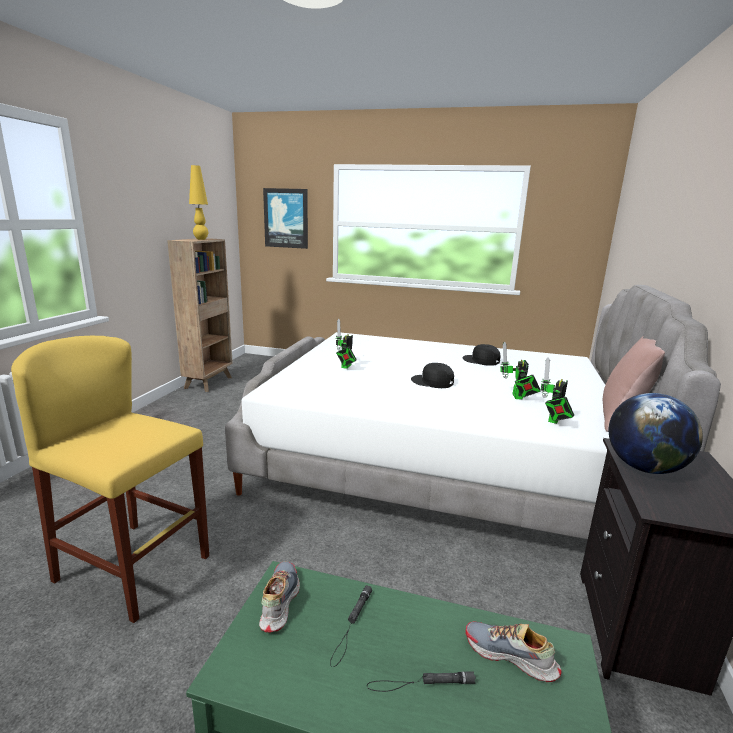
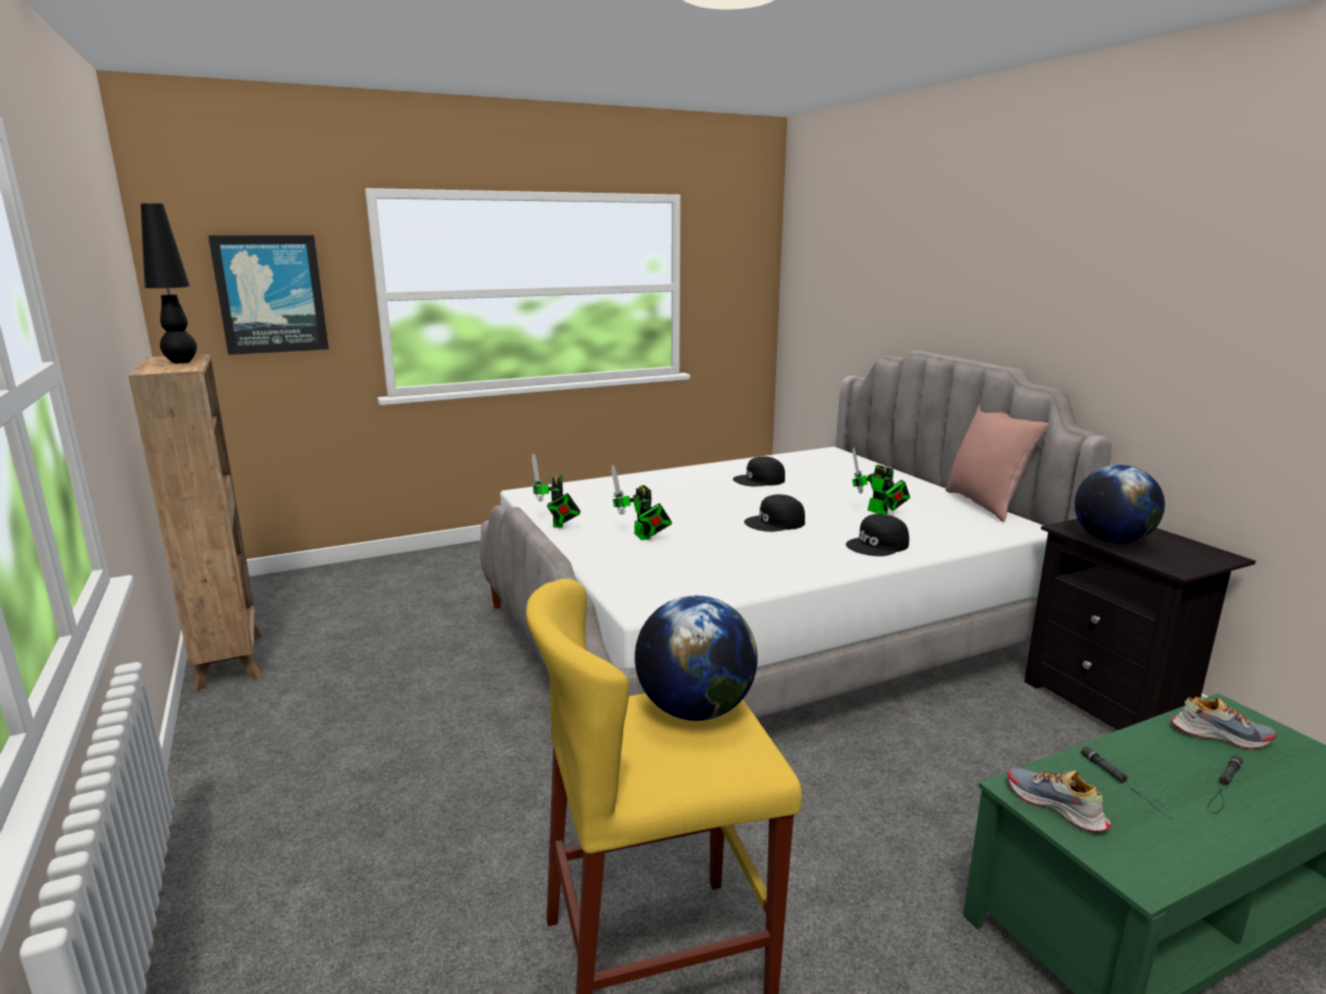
camera: 40 degrees left, 0 degrees up
(145, 430) = (695, 710): none -> globe
(201, 239) = (181, 362): yellow table lamp -> black table lamp
(466, 412) = (878, 545): none -> black cap
(510, 656) = (1220, 735): shoe -> shoe turned 150 degrees counterclockwise
(553, 421) = (952, 526): toy robot -> toy robot (558, 525)

